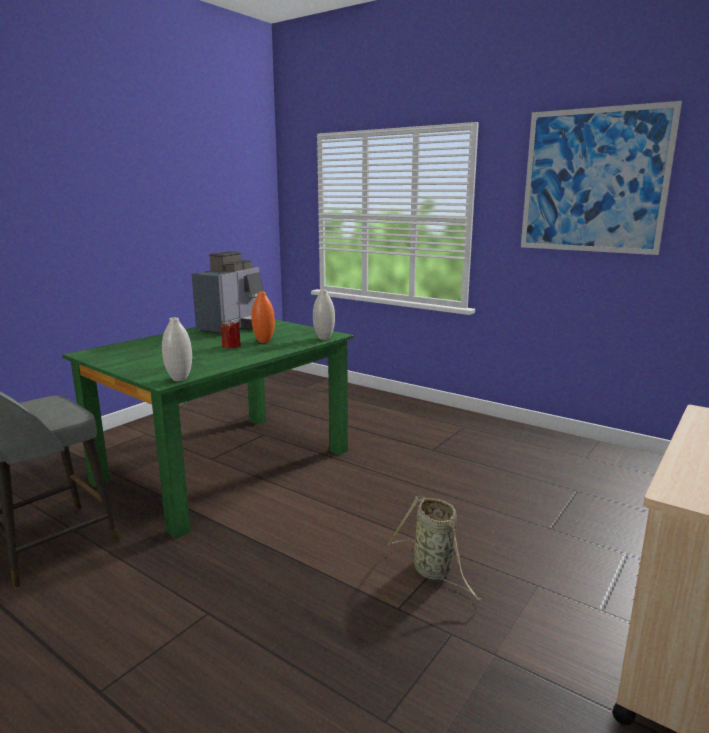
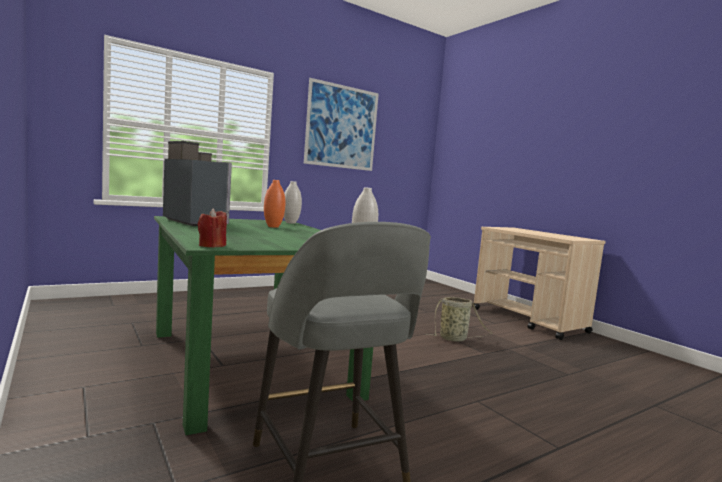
camera: 70 degrees left, 10 degrees down
(231, 346) = (274, 230): red candle -> red candle (212, 246)

